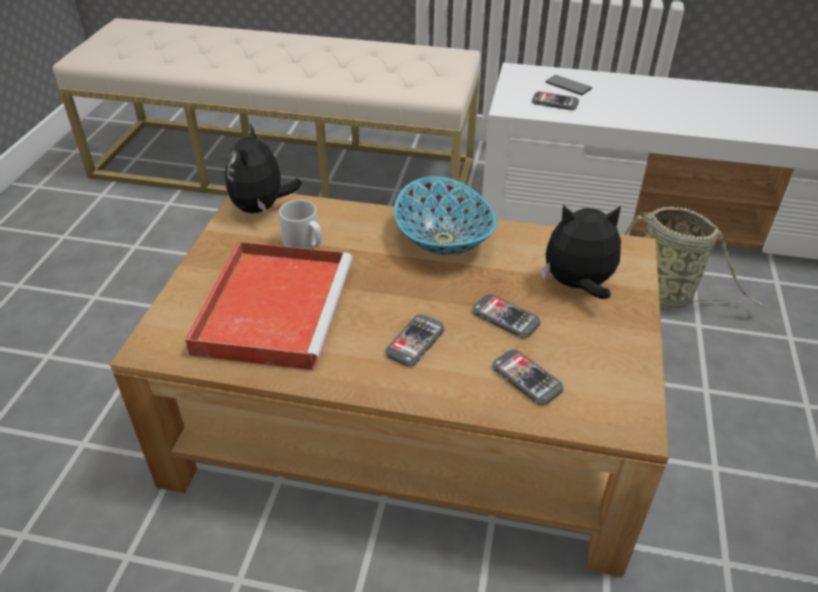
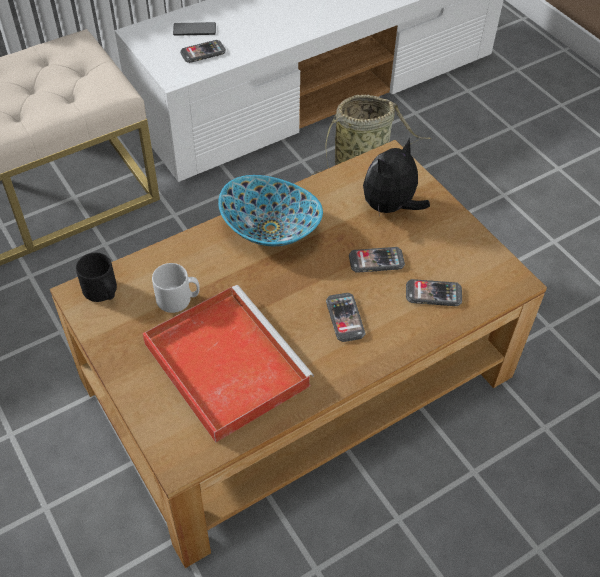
camera: 45 degrees left, 10 degrees up
(262, 208) = (102, 292): plush toy -> black mug

